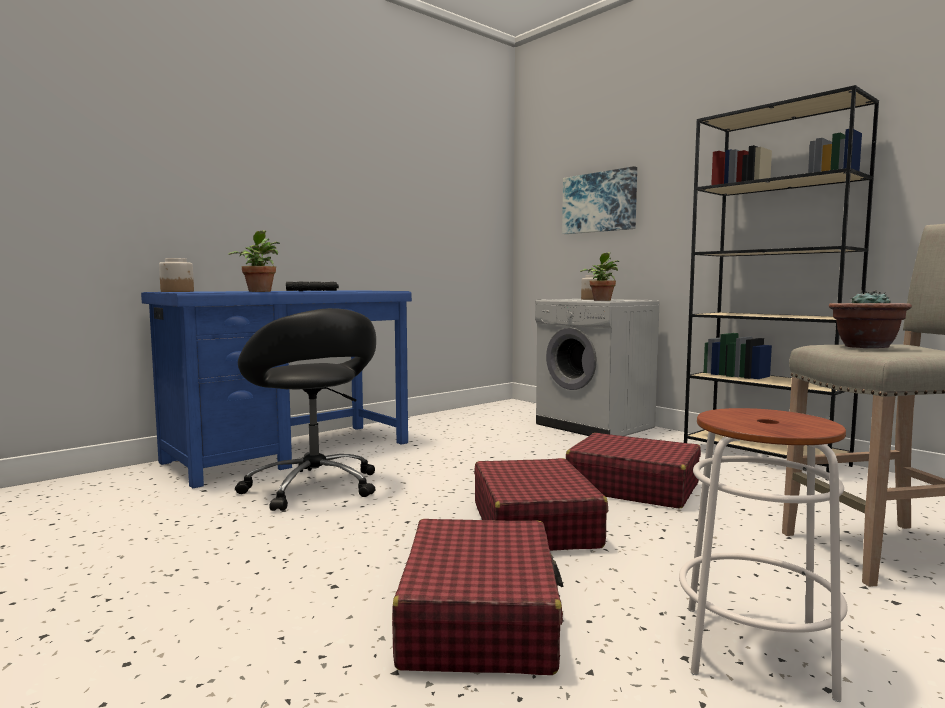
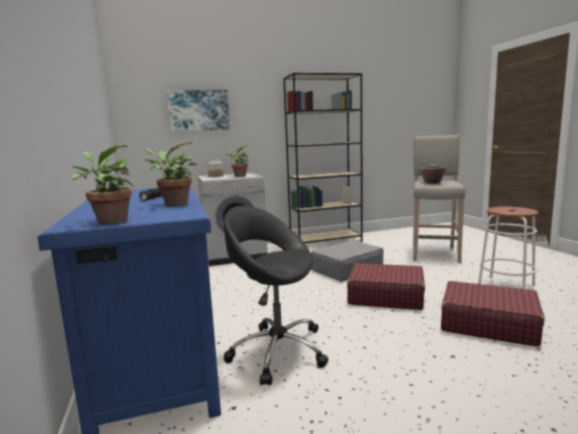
camera: 65 degrees left, 5 degrees up
(178, 291) = (109, 221): jar -> potted plant
(314, 488) = (276, 351): black office chair -> black office chair turned 150 degrees counterclockwise
(632, 487) = (346, 269): red suitcase -> grey suitcase

